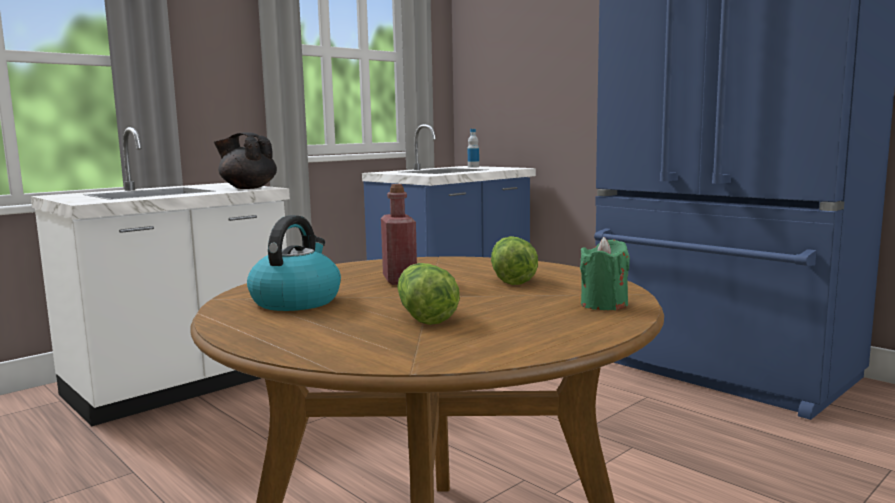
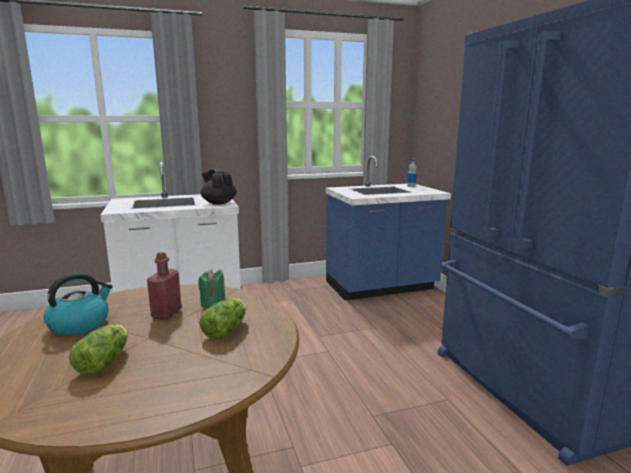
camera: 25 degrees right, 5 degrees up
(604, 305) = (217, 382): green candle -> green candle (213, 303)

